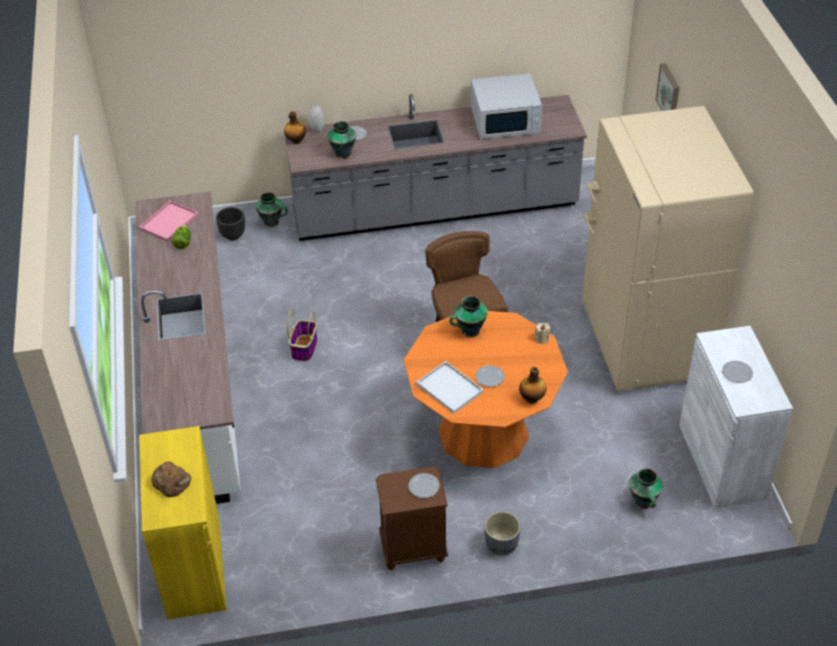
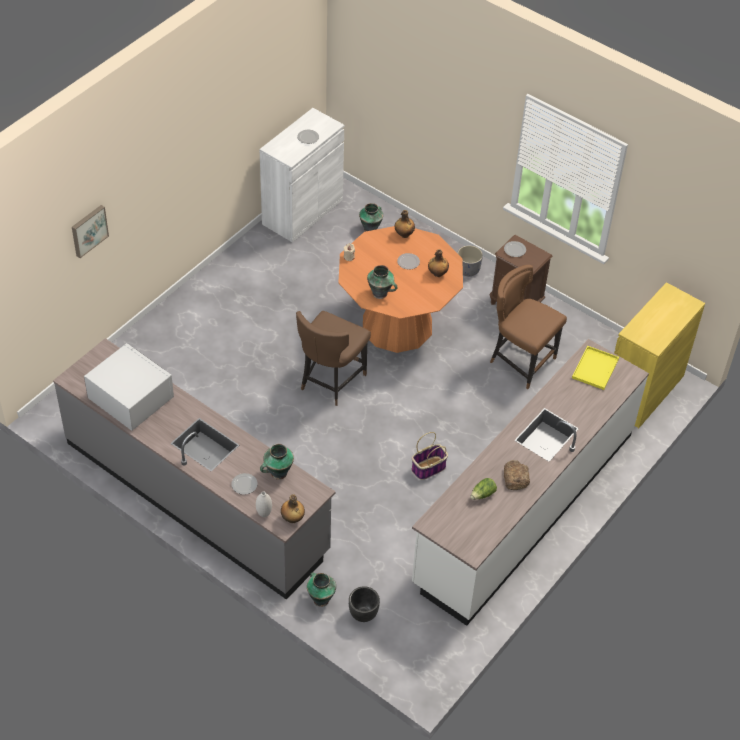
camera: 135 degrees left, 5 degrees up
(169, 221) = (472, 523): pink tray -> none
(172, 482) = (665, 315): bread -> bread (515, 477)
(196, 398) = (595, 369): none -> yellow tray
(338, 495) = (520, 361): none -> brown chair
(451, 388) = (437, 273): white tray -> bottle
(644, 342) = (231, 293): beige fridge -> none

